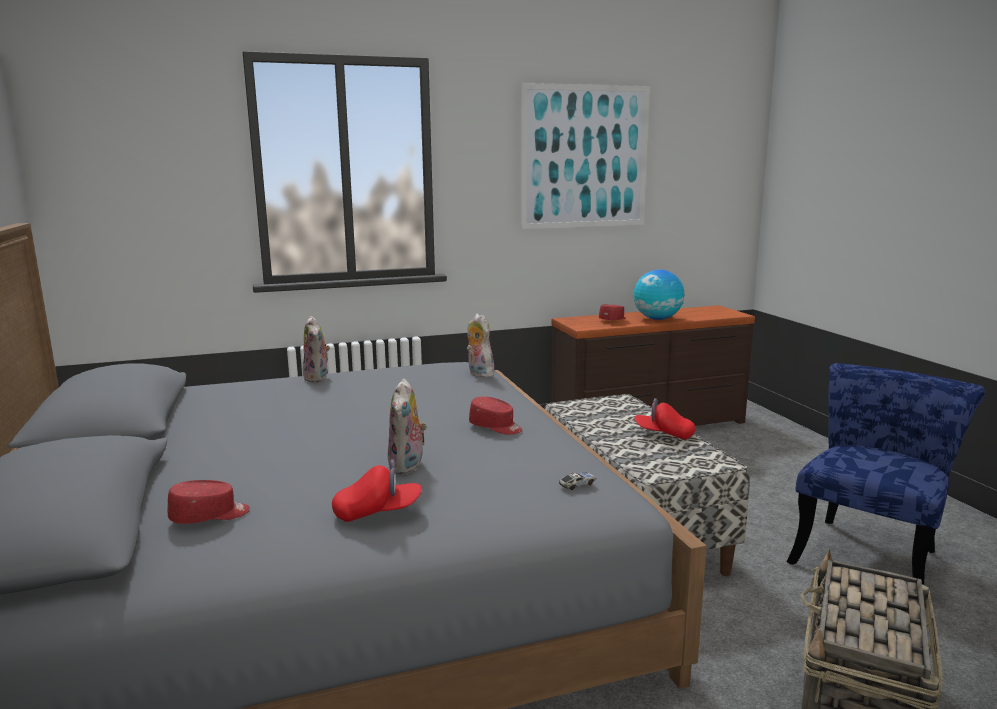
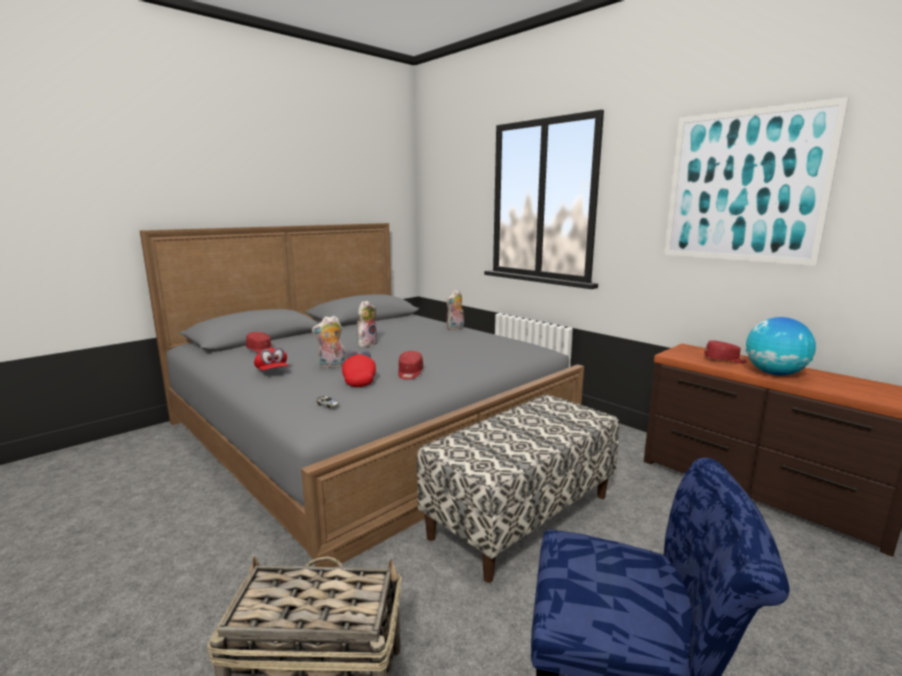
camera: 65 degrees right, 0 degrees up
(478, 373) = (519, 354): plush toy -> plush toy (366, 344)
(664, 434) = (531, 443): red cap -> red cap (359, 380)

